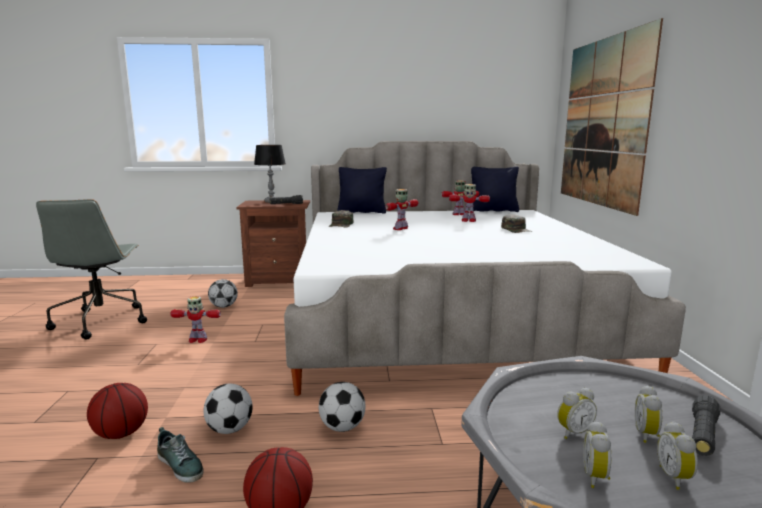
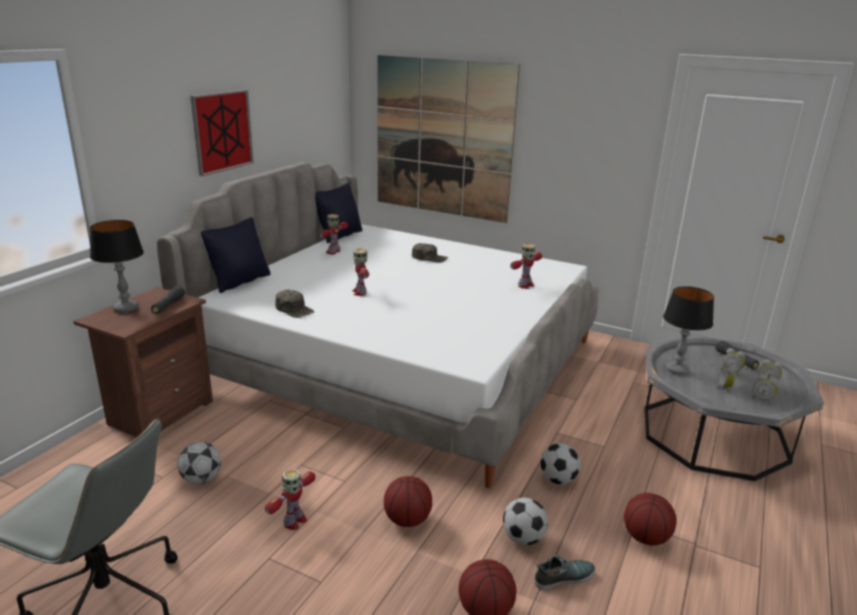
camera: 60 degrees left, 10 degrees up
(223, 373) = (407, 520): none -> basketball
(390, 105) = (222, 131): none -> picture
(468, 220) = (367, 258): toy robot -> toy robot (525, 285)
(563, 389) = (677, 370): none -> table lamp

